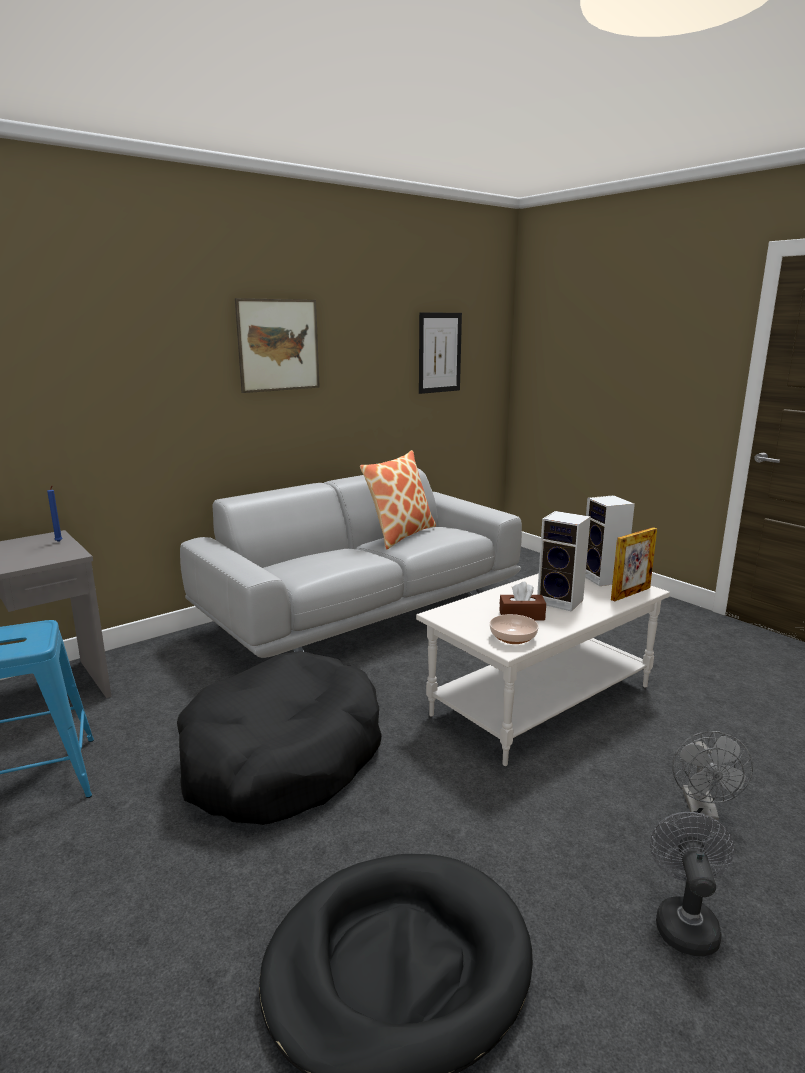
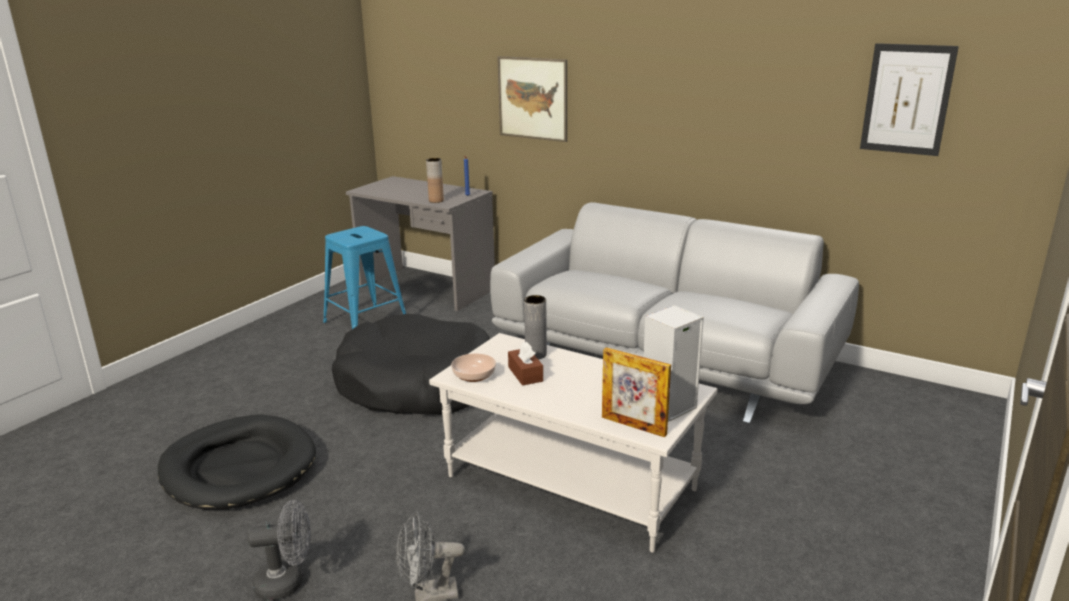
camera: 70 degrees right, 5 degrees up
(42, 558) = (436, 201): none -> brown vase
(278, 345) = (675, 70): picture -> picture (532, 98)
(400, 535) = (711, 296): pillow -> none
(482, 605) = (536, 354): none -> grey vase
(562, 601) = (576, 389): speaker -> none

